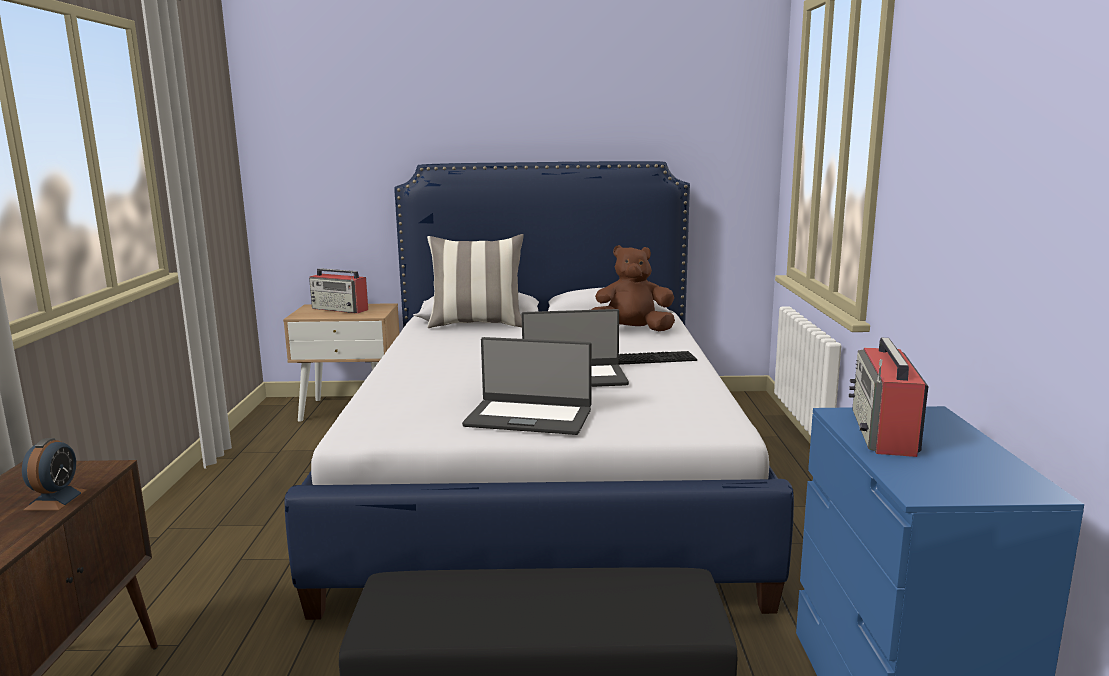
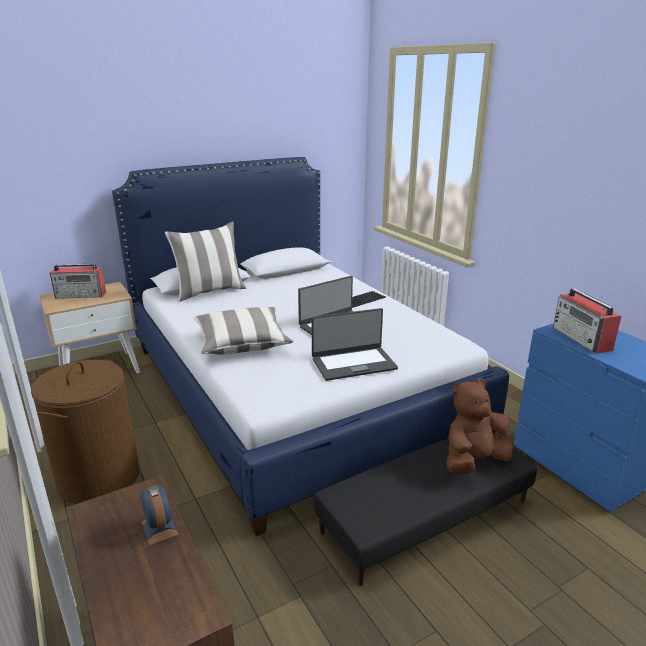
camera: 30 degrees left, 10 degrees up
(228, 509) = (99, 478): none -> brown laundry basket
(430, 374) = (242, 343): none -> pillow
(632, 330) = (317, 279): brown plush toy -> brown plush toy (473, 461)

